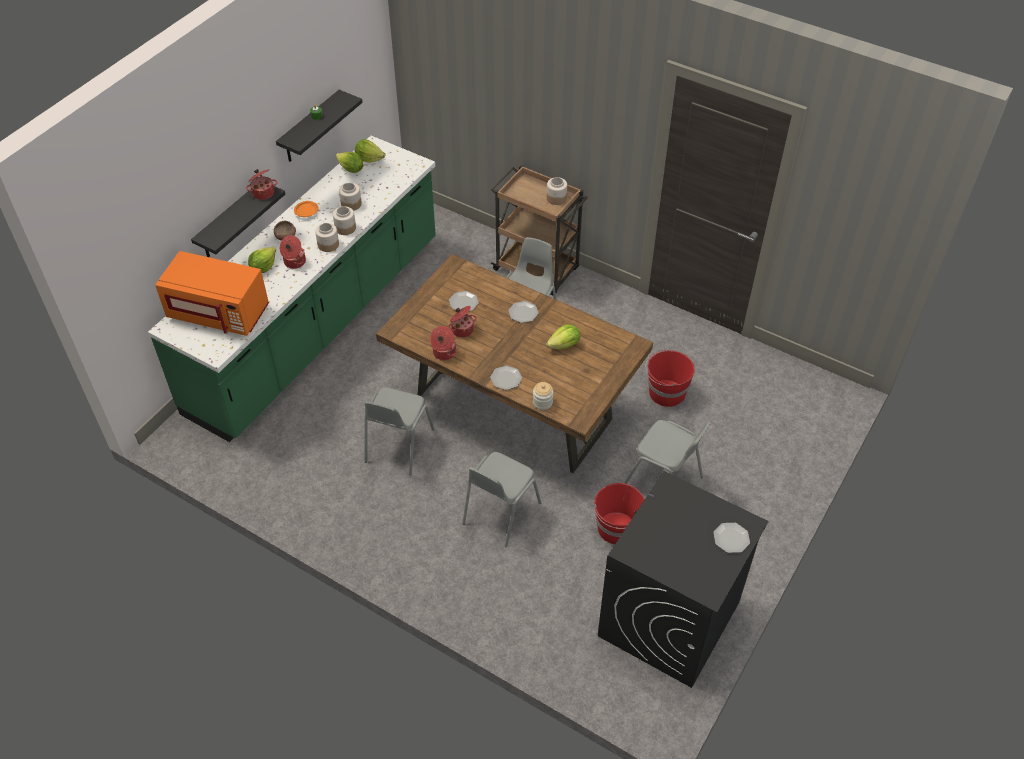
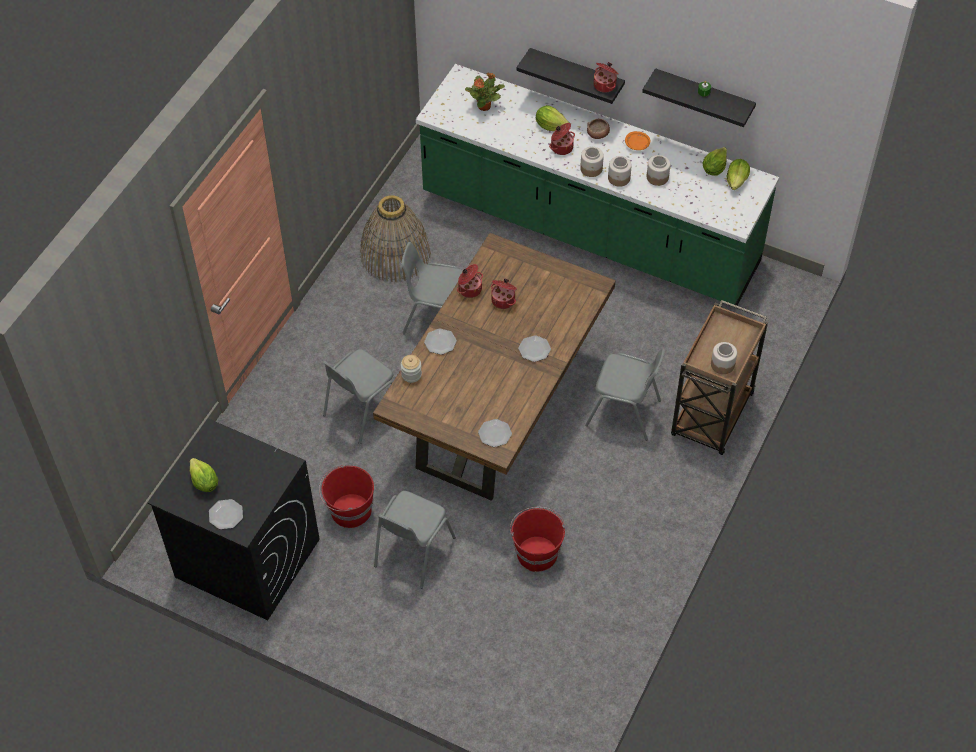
camera: 85 degrees right, 5 degrees up
(219, 312) = (484, 106): orange microwave -> potted plant
(306, 475) = (395, 254): none -> basket
(463, 302) = (542, 297): plate -> plate (494, 433)
(500, 513) = (362, 410): grey chair -> grey chair turned 75 degrees counterclockwise
(564, 345) = (491, 388): lettuce -> lettuce (204, 482)

